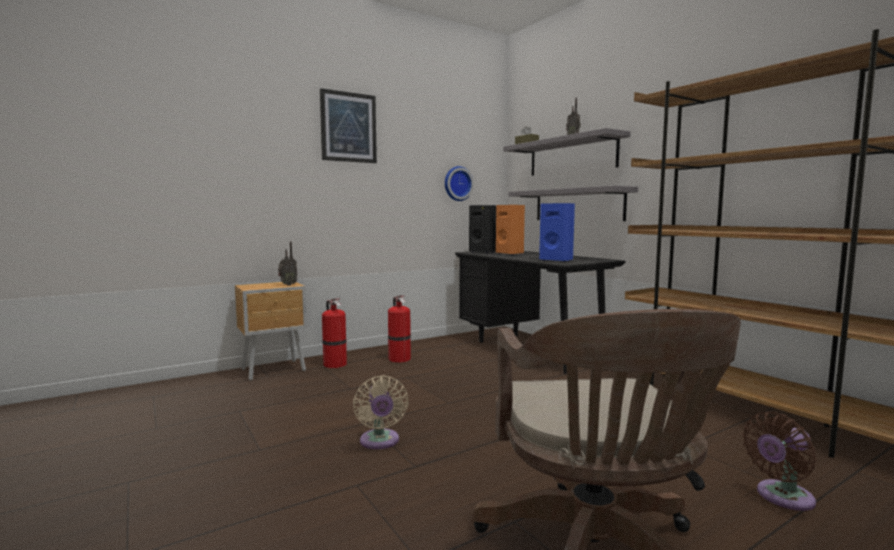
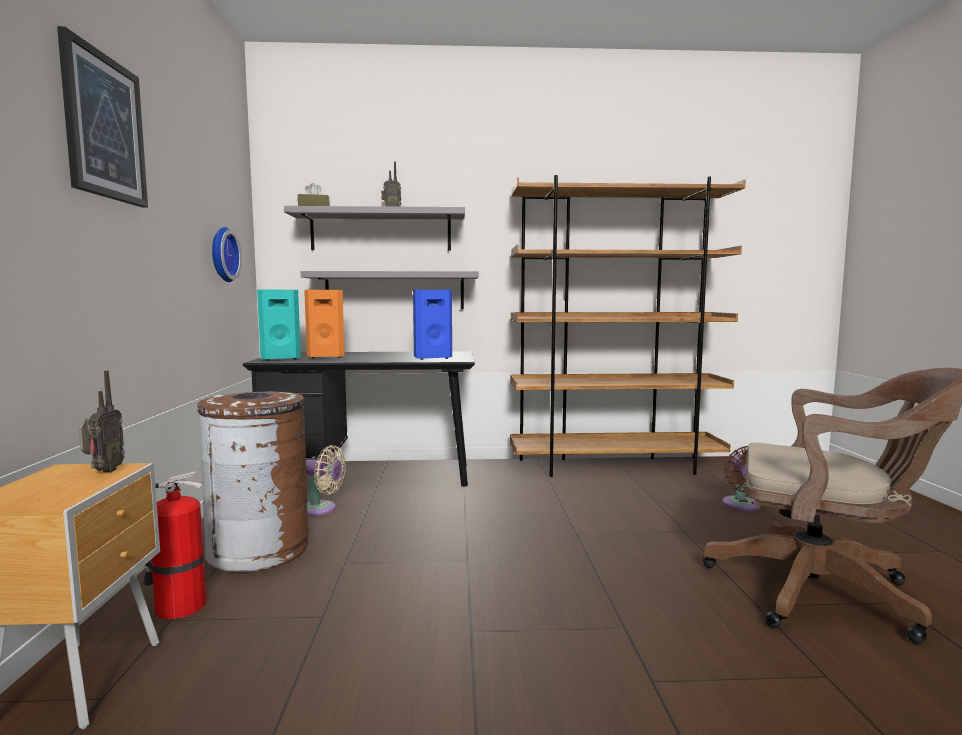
camera: 60 degrees left, 0 degrees up
(380, 442) = (542, 636): beige fan -> beige fan (321, 509)
(399, 358) = (259, 549): fire extinguisher -> brown trash can
(483, 252) = (281, 358): black speaker -> turquoise speaker

